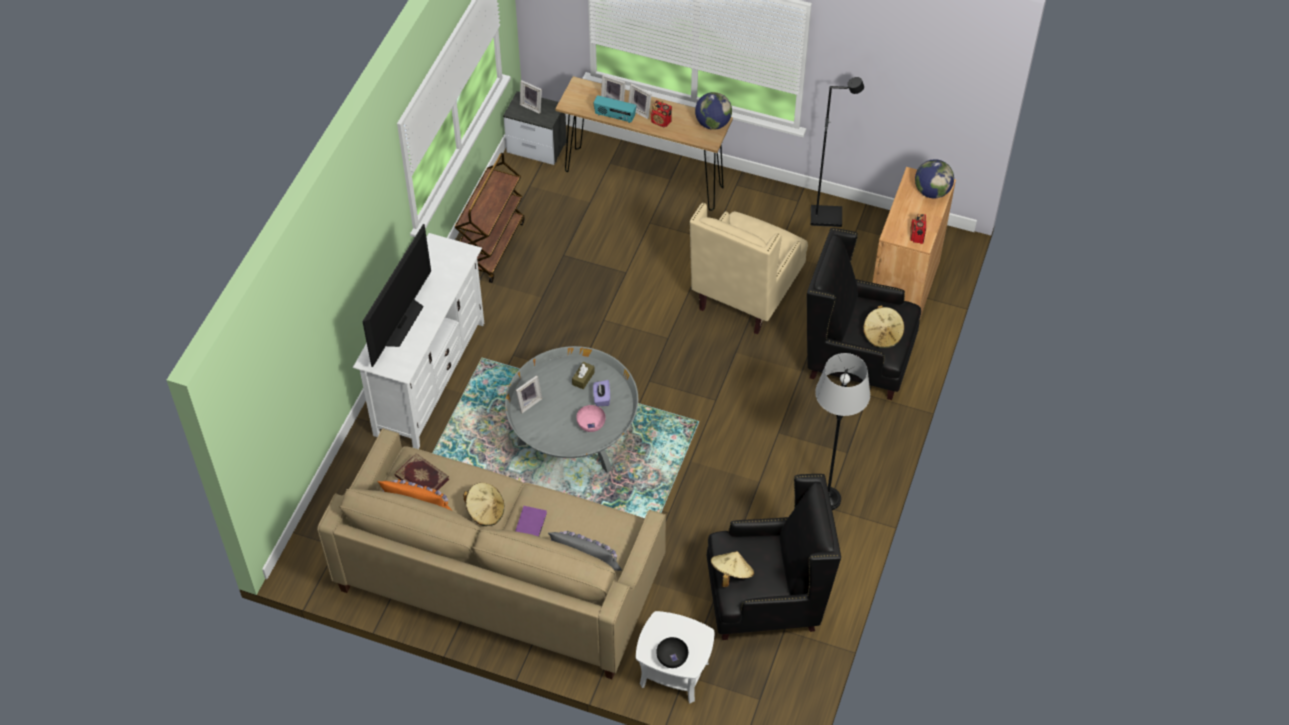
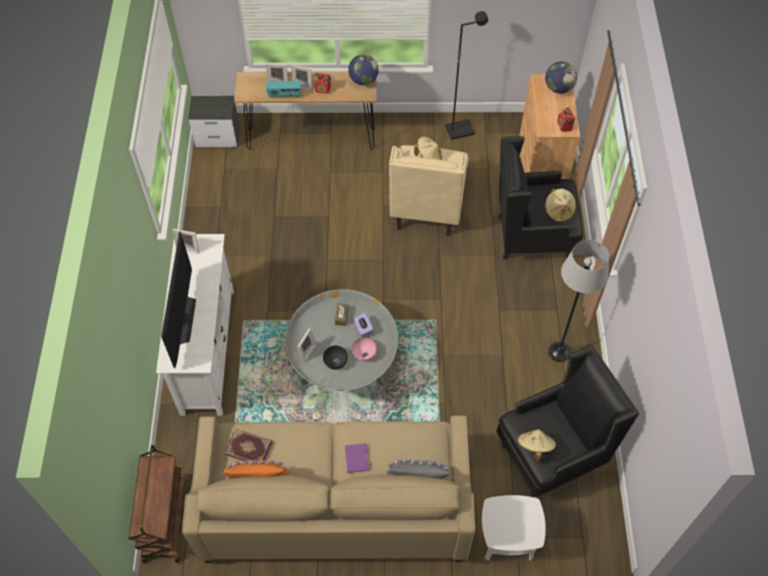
camera: 20 degrees left, 5 degrees up
(485, 511) = (314, 460): beige hat -> beige hat (429, 157)
(491, 246) = (214, 226): brown cart -> brown cart (165, 519)
(532, 106) = (208, 104): picture frame -> picture frame (189, 247)
(671, 657) = (516, 535): black bowl -> black bowl (335, 361)

